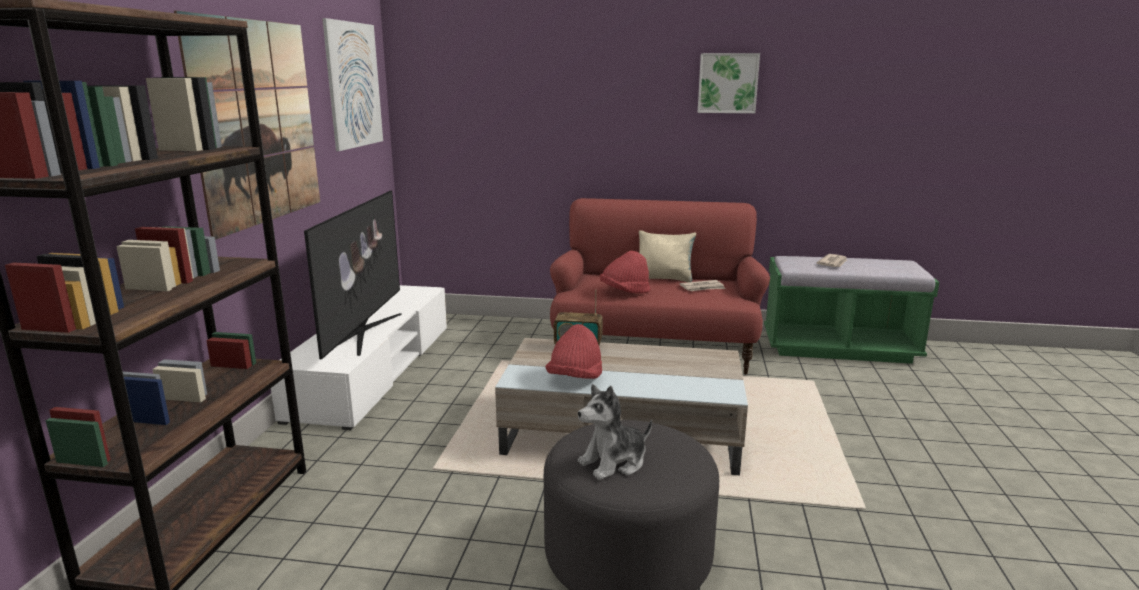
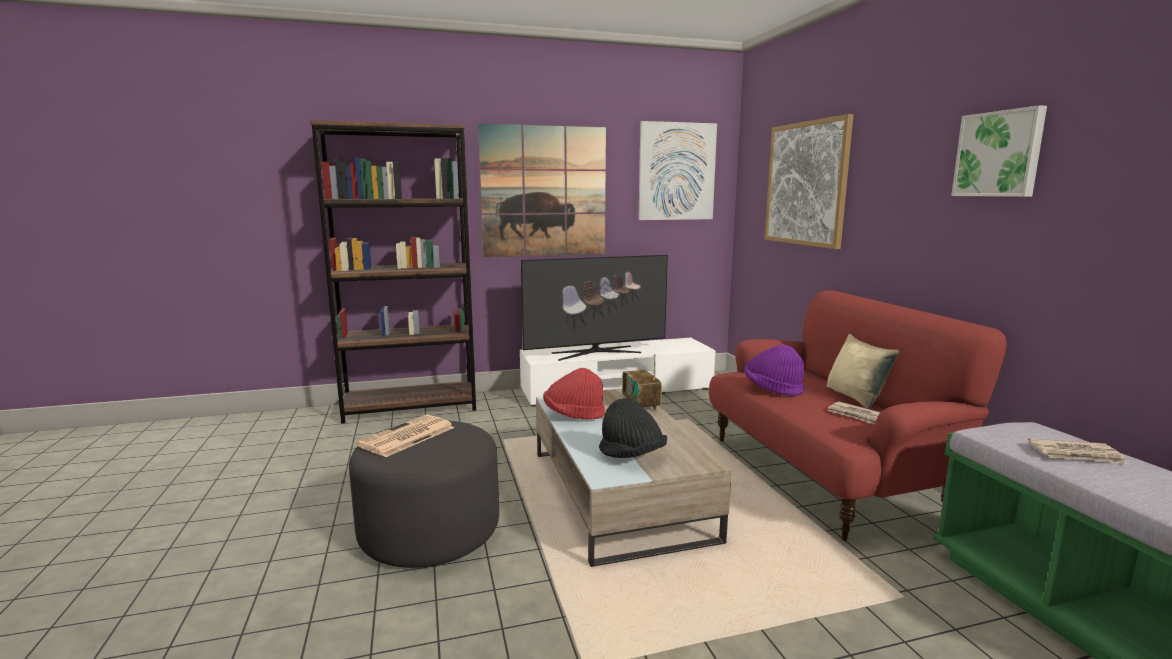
camera: 65 degrees right, 5 degrees down
(519, 100) = (806, 184): none -> picture
(614, 463) = (406, 437): plush toy -> newspaper
(624, 292) = (772, 388): red hat -> purple hat
(692, 376) = (631, 456): none -> black hat

